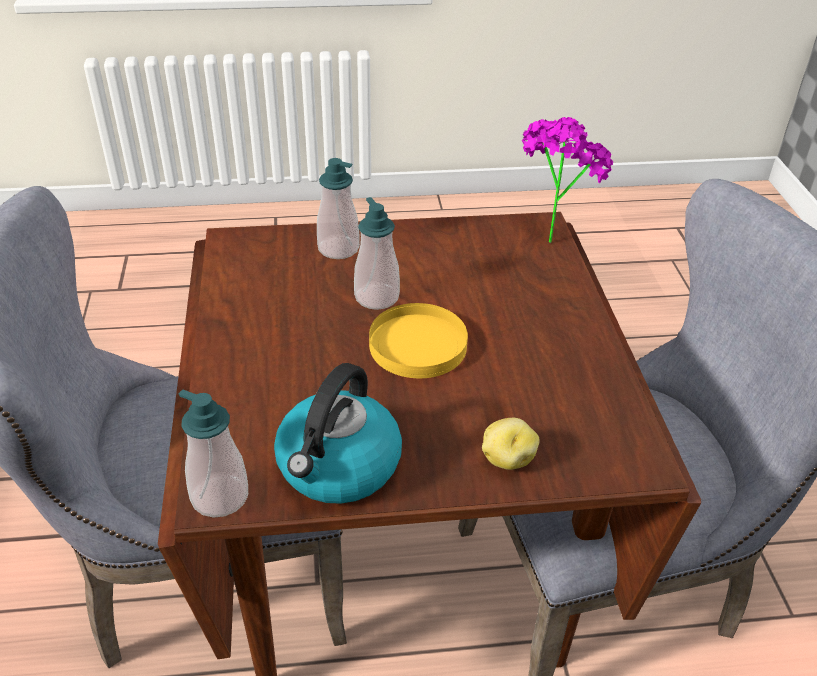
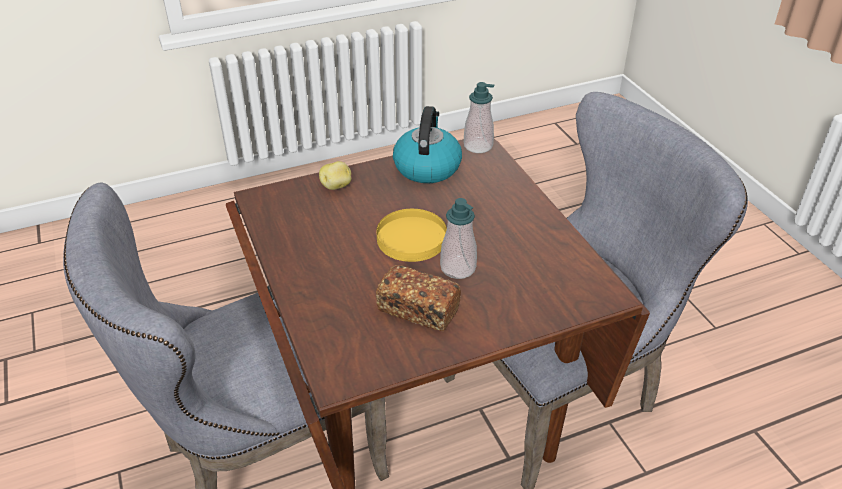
camera: 165 degrees right, 0 degrees up
(338, 248) = (514, 307): soap dispenser -> none
(443, 265) = (418, 310): none -> bread
(551, 233) = (326, 371): potted plant -> none

